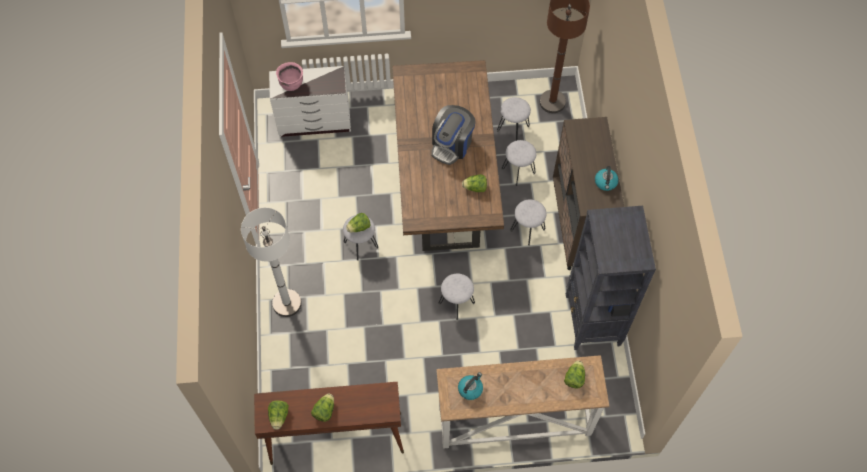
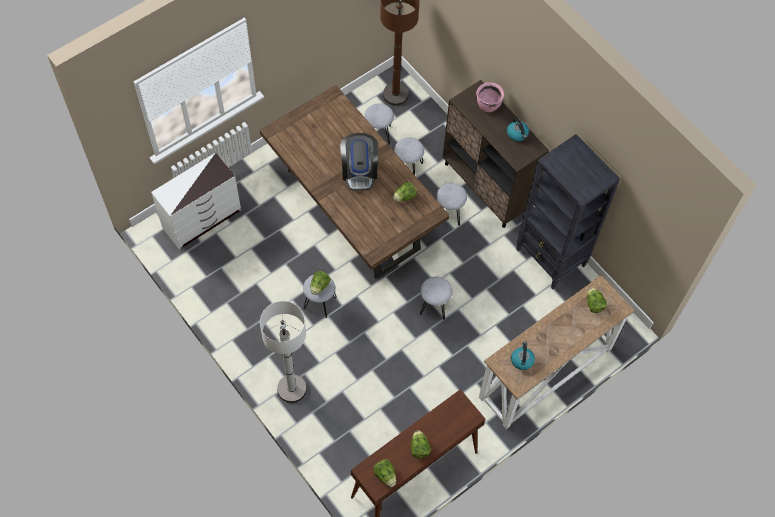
camera: 35 degrees left, 0 degrees up
(291, 84) = (180, 192): pink cooking pot -> pink cooking pot (488, 104)

